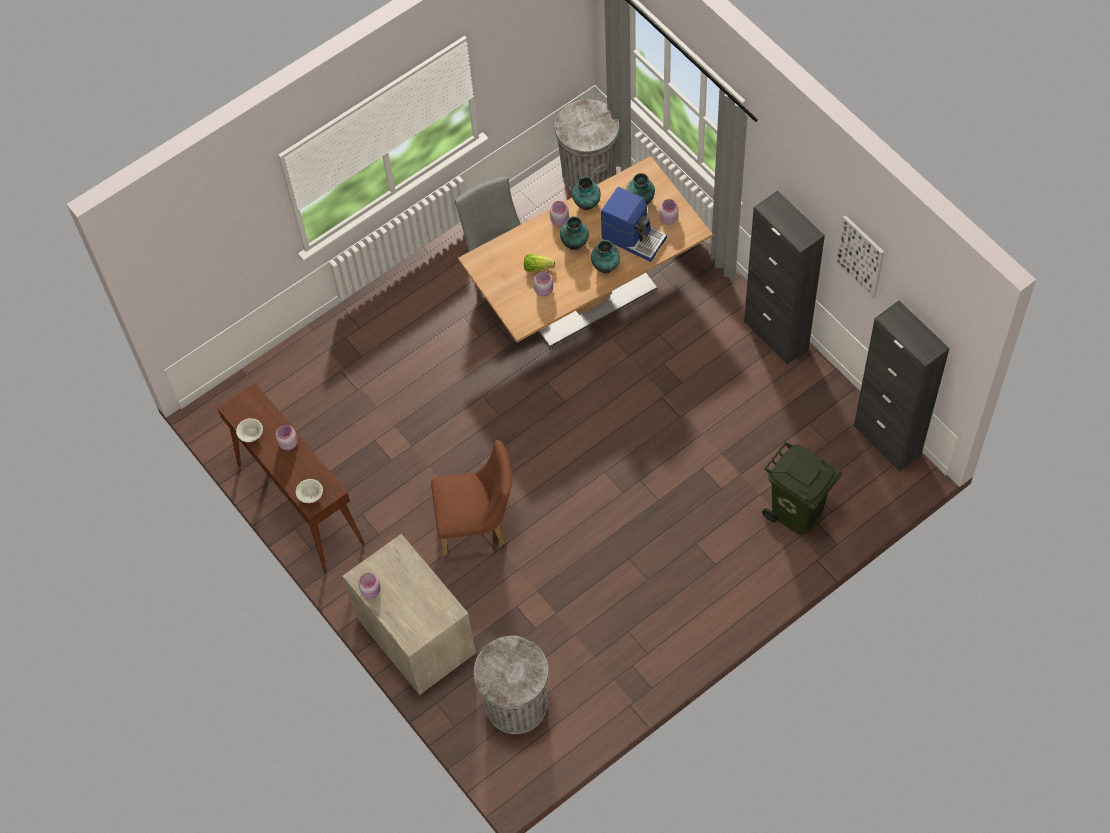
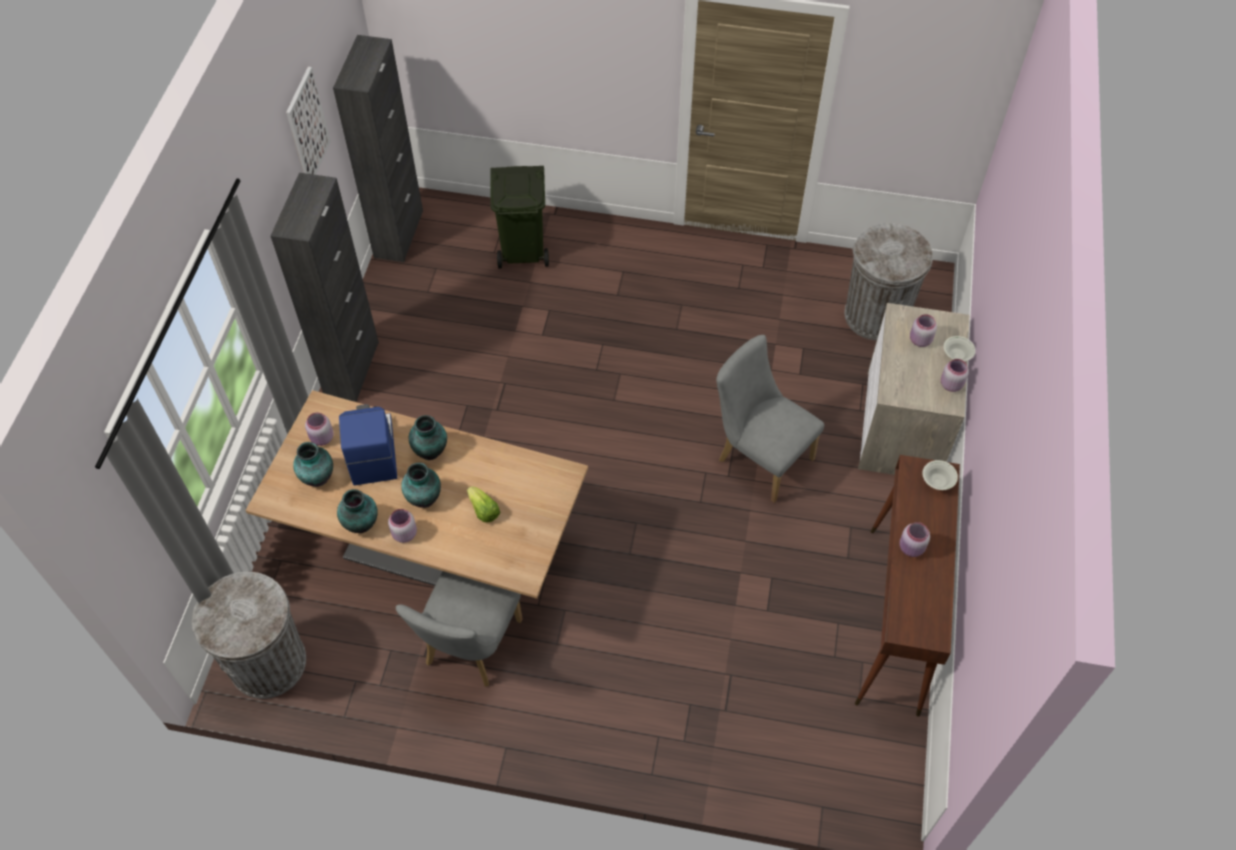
camera: 135 degrees left, 5 degrees down
(251, 434) = (940, 591): white bowl -> white bowl (956, 356)
(477, 524) = (759, 456): brown chair -> grey chair
(544, 289) = (506, 484): pink jar -> pink jar (919, 340)

